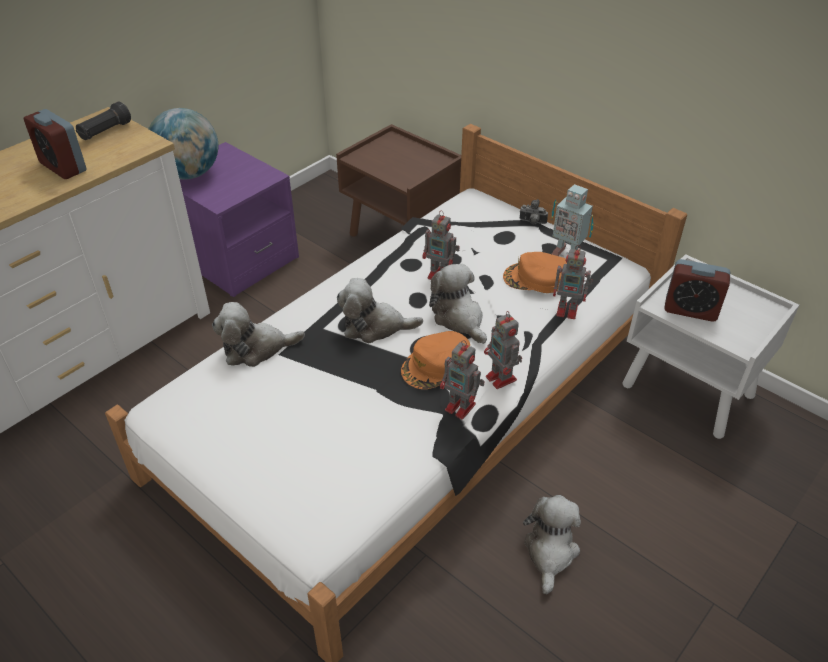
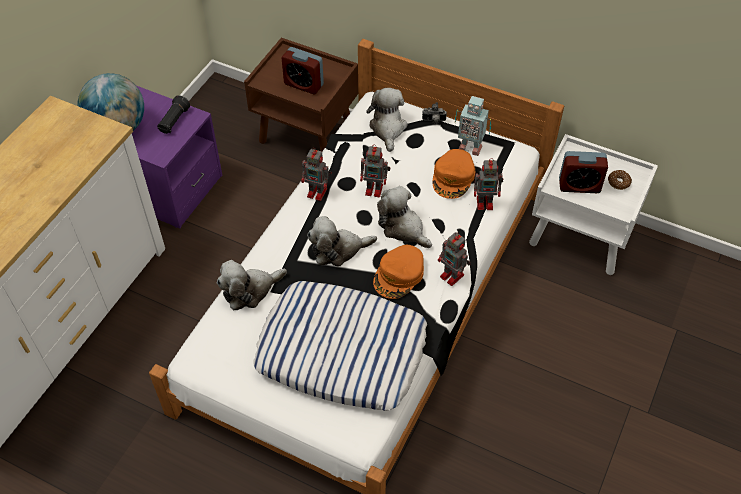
camera: 15 degrees left, 10 degrees up
(63, 167) = (48, 173): alarm clock -> alarm clock (303, 84)
(105, 132) = (64, 126): black flashlight -> black flashlight (174, 121)
(335, 434) = (342, 351): none -> pillow
(461, 407) = (430, 307): toy robot -> toy robot (318, 193)
(536, 278) = (453, 177): orange cap -> orange cap turned 60 degrees counterclockwise
(550, 551) = (509, 395): plush toy -> plush toy (388, 128)
(743, 315) = (618, 182): none -> donut

